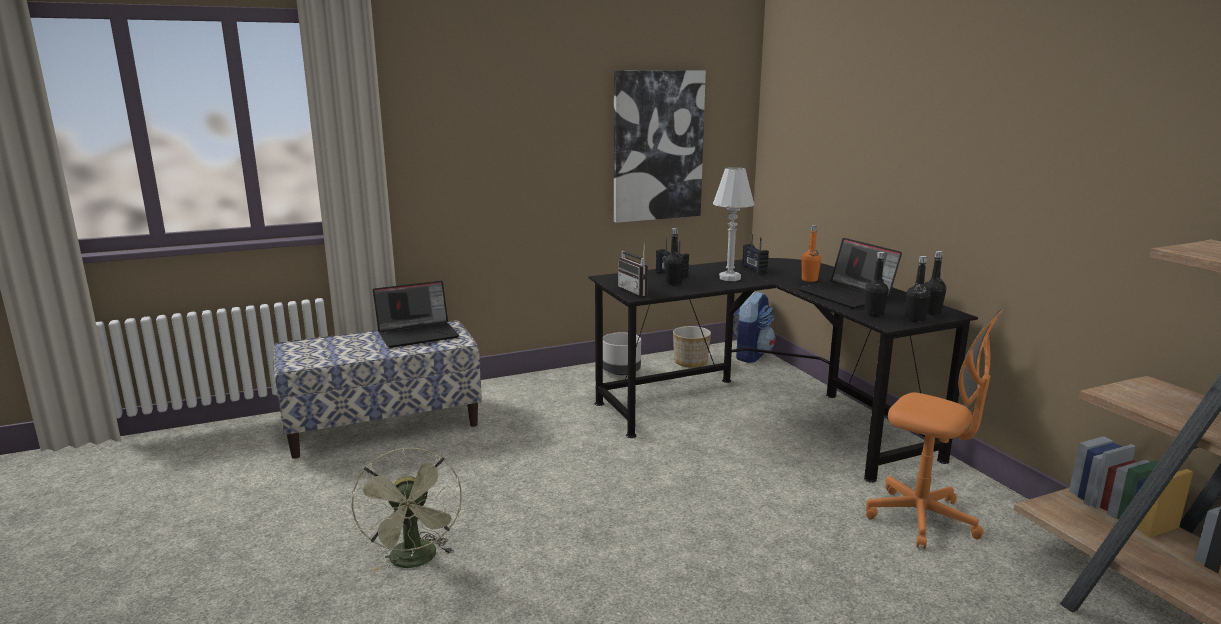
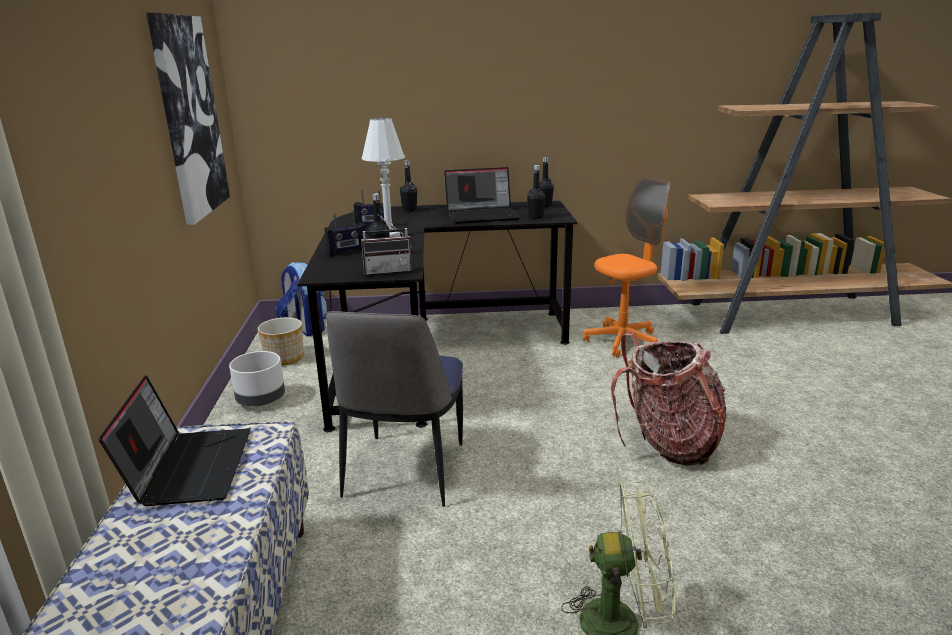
camera: 70 degrees left, 5 degrees up
(558, 443) = (404, 472): none -> chair
(688, 569) = (668, 443): none -> backpack
(809, 280) = (427, 217): orange bottle -> none
(915, 320) = (556, 212): black bottle -> black bottle (409, 210)

